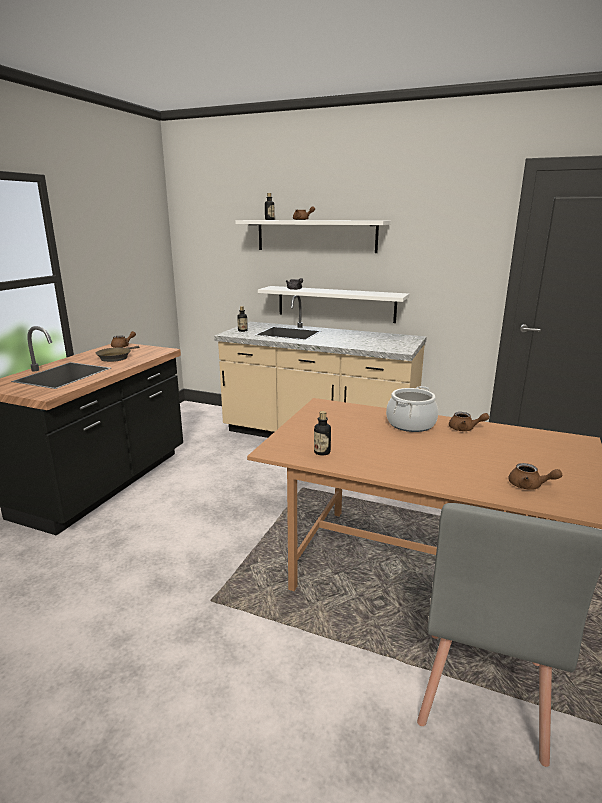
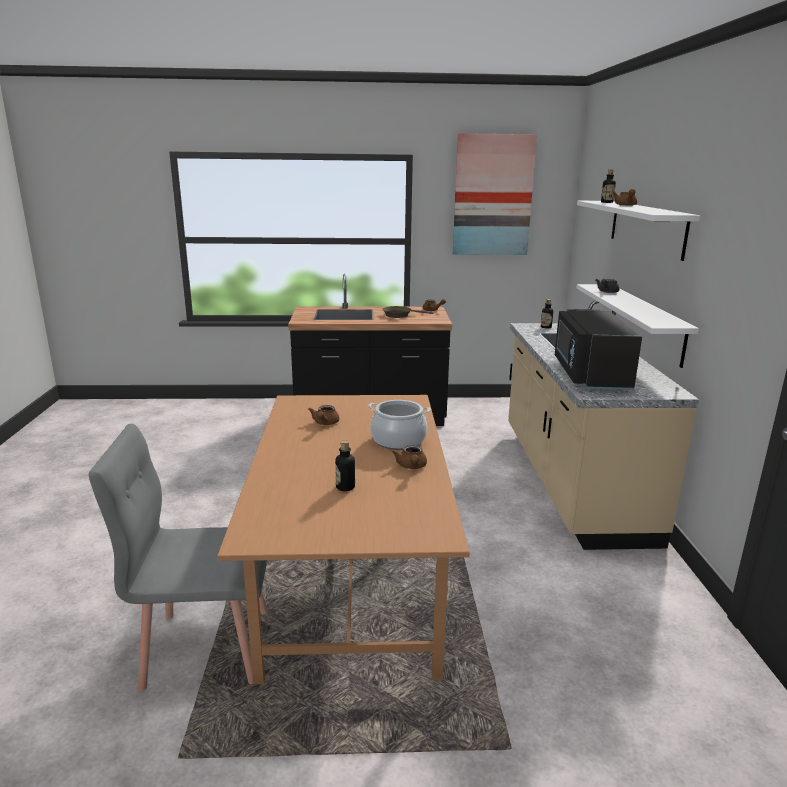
camera: 65 degrees right, 0 degrees up
(118, 222) = (492, 195): none -> picture
(322, 452) = (300, 415): bottle -> bottle (345, 487)
(364, 343) = (589, 374): none -> black microwave
(529, 486) = (285, 503): brown teapot -> brown teapot (324, 423)

